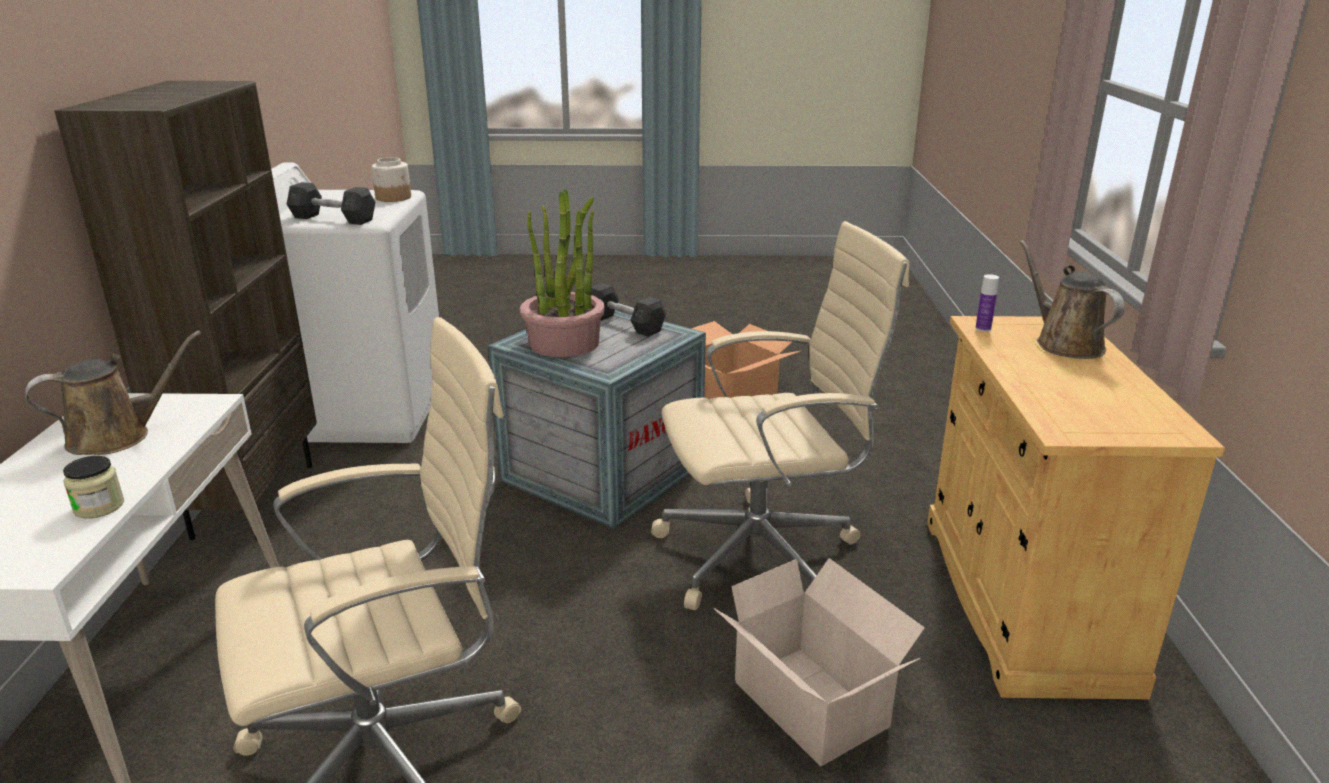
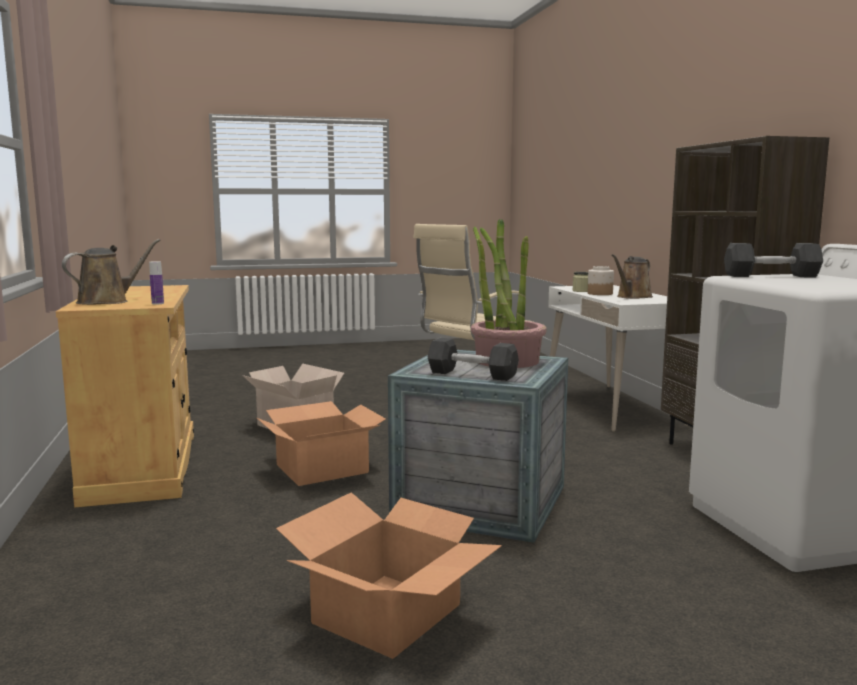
camera: 165 degrees right, 15 degrees down
(394, 197) = (804, 286): jar -> jar (599, 293)
(764, 555) = (321, 468): beige office chair -> cardboard box
(1064, 343) = (107, 301): brown watering can -> brown watering can turned 105 degrees counterclockwise

